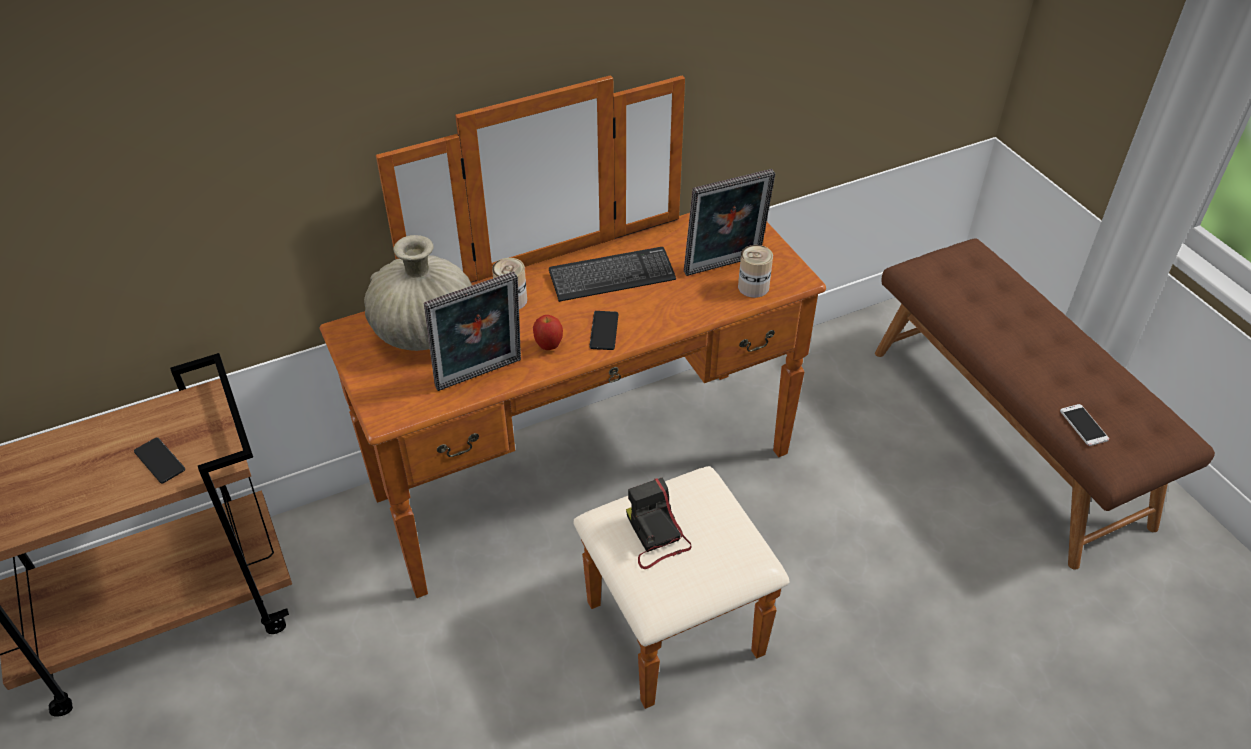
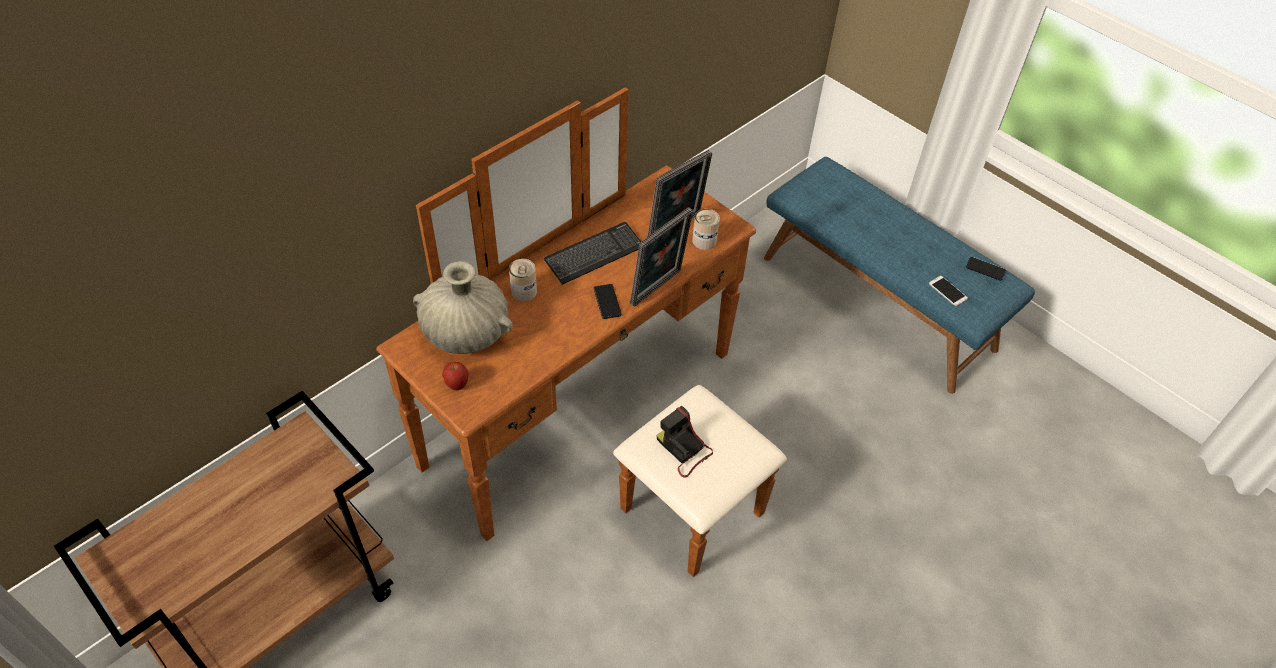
camera: 20 degrees left, 5 degrees up
(160, 461) = (290, 493): phone -> phone (985, 269)
(480, 376) = (528, 361): picture frame -> picture frame (658, 289)
(548, 346) = (570, 324): apple -> apple (457, 385)
(1008, 434) = (878, 301): brown bench -> blue bench

